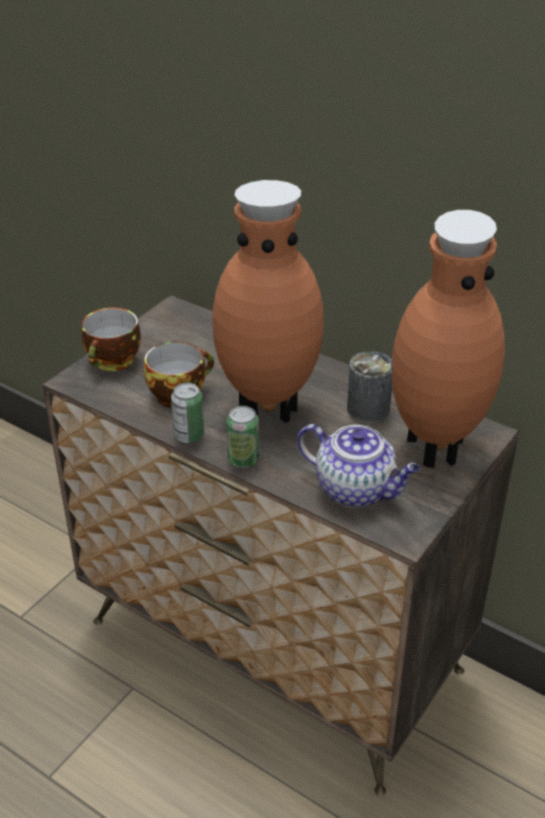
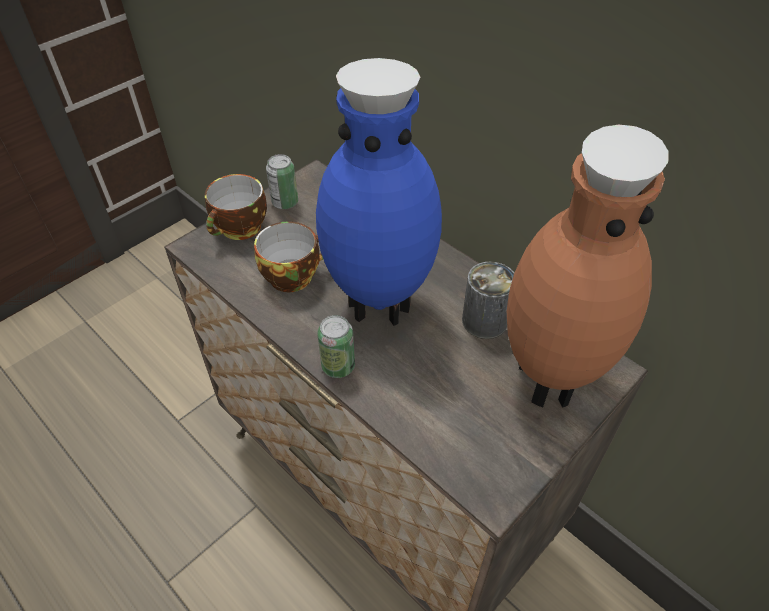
camera: 10 degrees right, 10 degrees up
(189, 435) = (290, 328): can -> can (285, 202)
(268, 408) = (380, 304): brown vase -> blue vase
(356, 490) = (451, 424): teapot -> none

